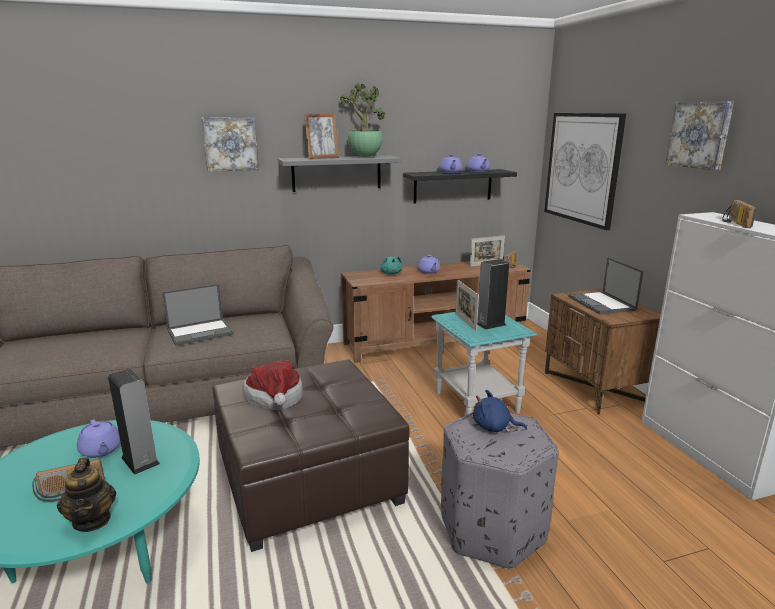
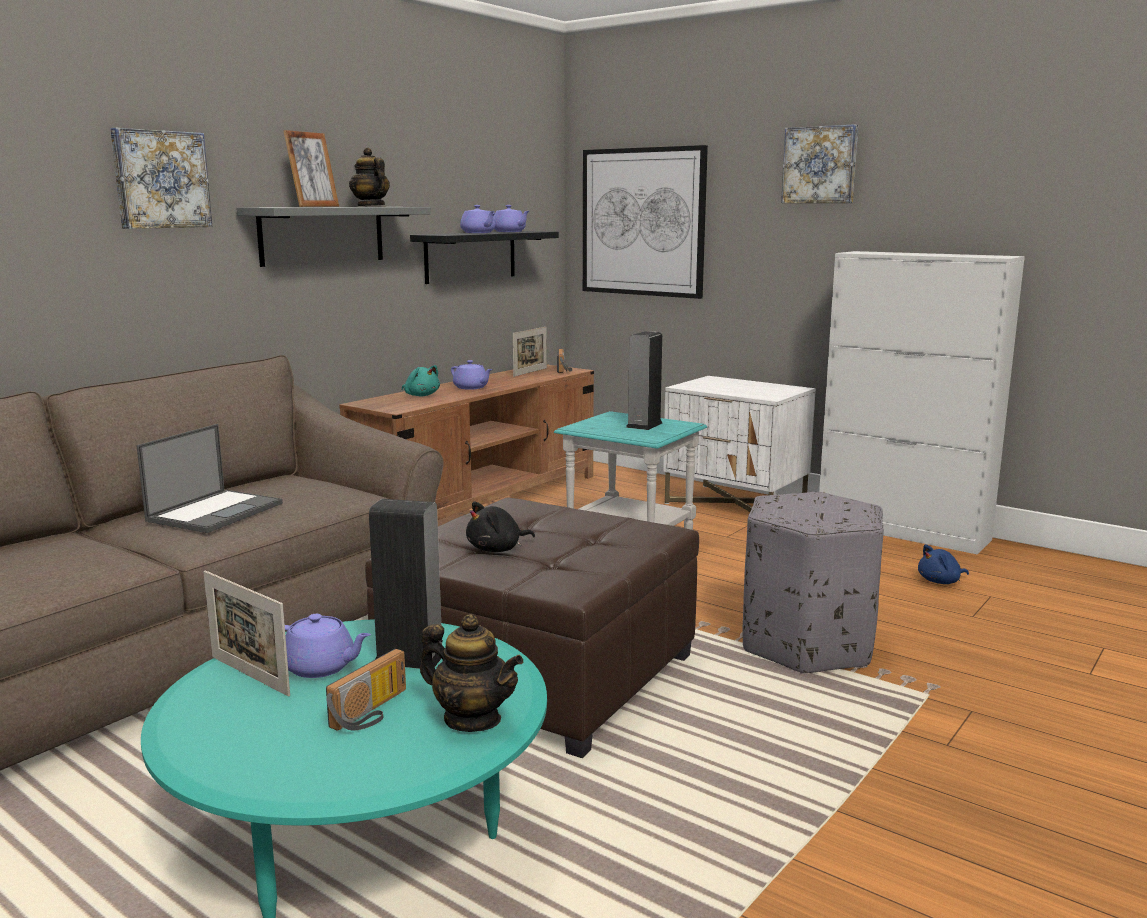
camera: 35 degrees left, 5 degrees down
(275, 400) = (497, 549): hat -> black plush toy
(364, 157) = (370, 206): potted plant -> teapot
(465, 322) = (611, 427): picture frame -> picture frame (249, 675)
(494, 427) = (801, 504): blue plush toy -> blue plush toy (941, 581)
(595, 388) = (736, 504): brown nightstand -> white nightstand
(602, 303) = (734, 387): laptop -> none
(734, 223) = (902, 254): radio -> none

